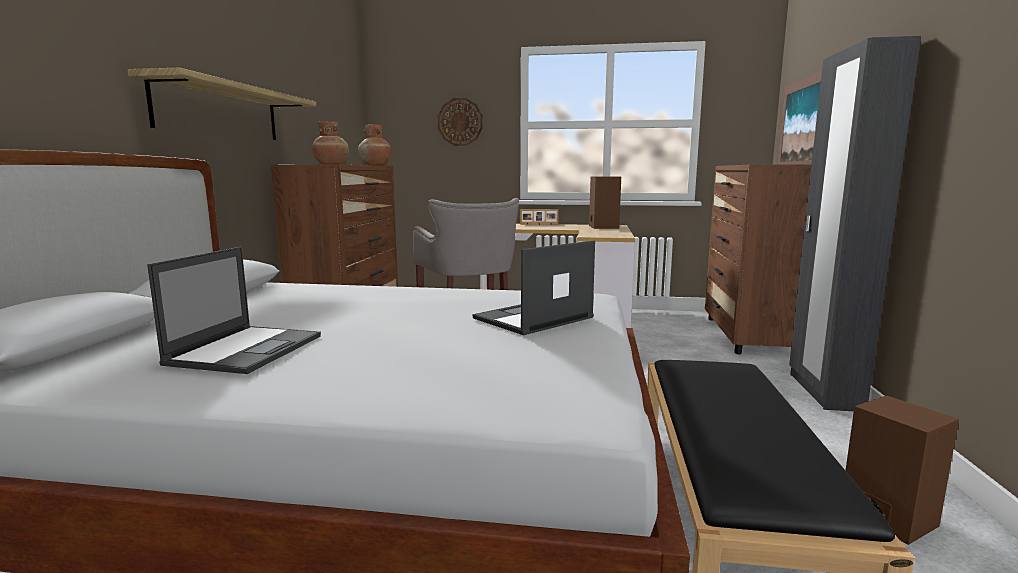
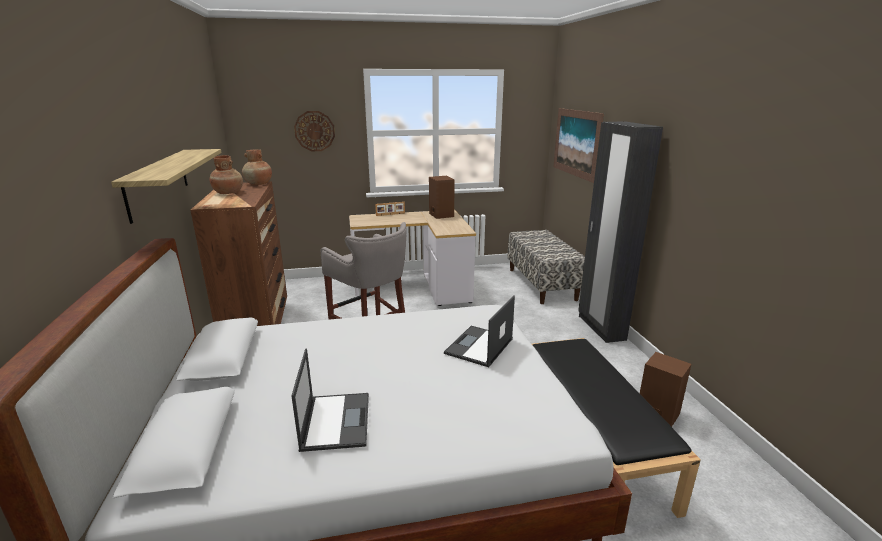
camera: 20 degrees left, 10 degrees up
(747, 336) = (542, 284): brown dresser -> bench

